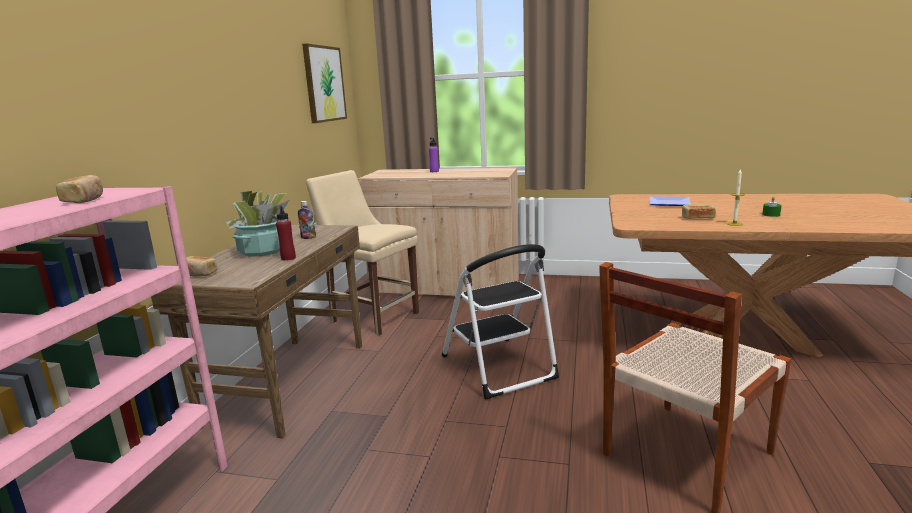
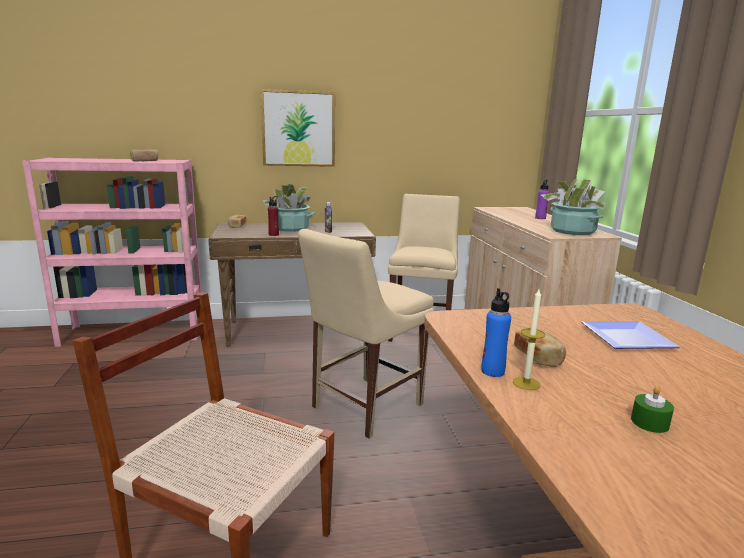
camera: 65 degrees right, 0 degrees up
(324, 84) = (480, 114): picture -> picture (298, 129)
(490, 171) = (572, 231): none -> potted plant
(499, 368) = (363, 407): step ladder -> beige chair
(720, 227) = (492, 371): none -> blue bottle

